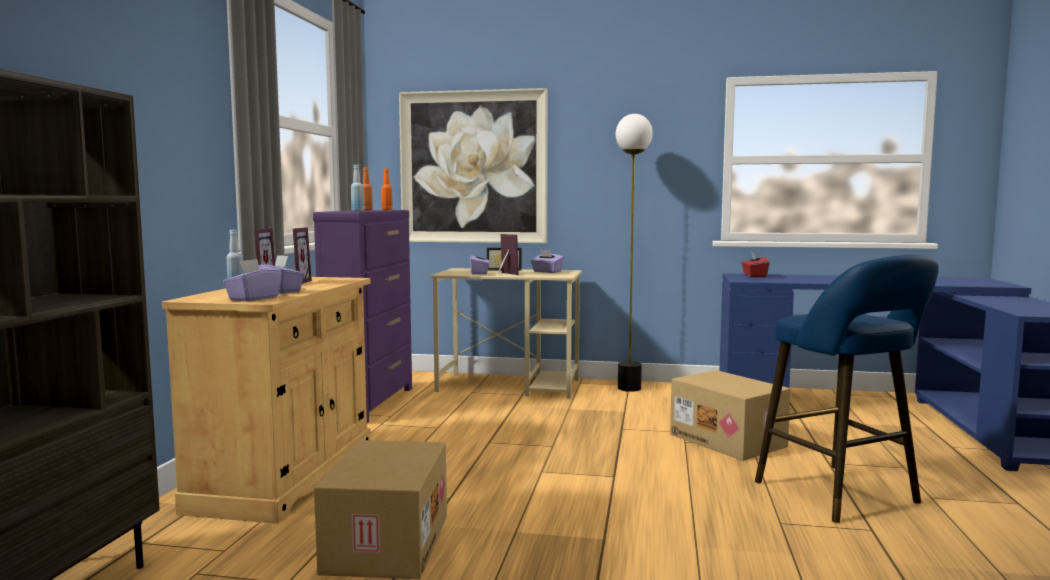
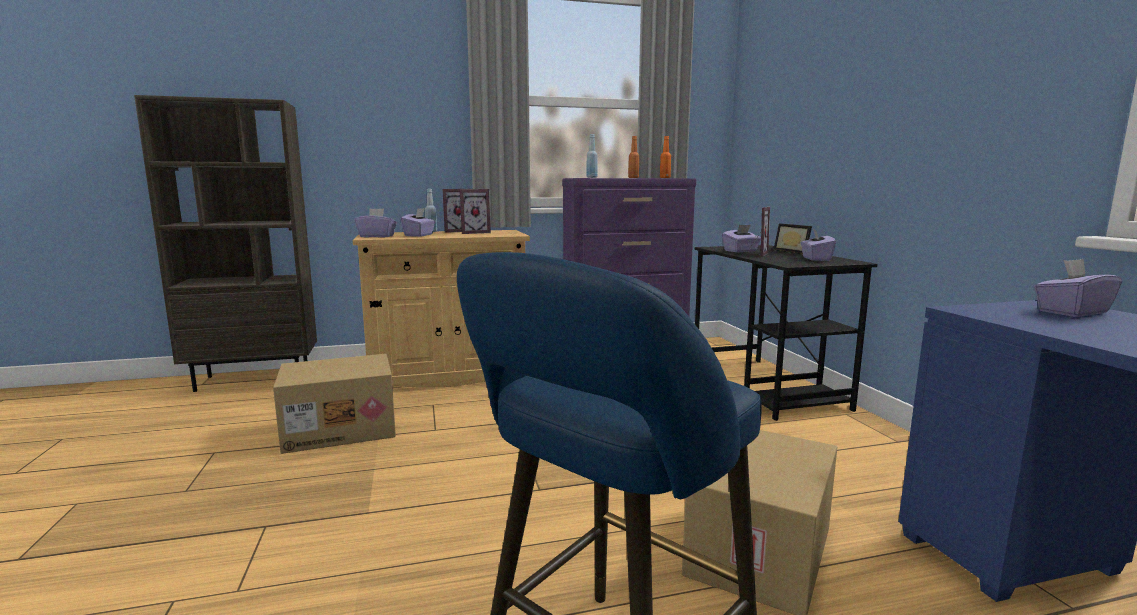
camera: 65 degrees right, 5 degrees up
(473, 167) = (798, 127): picture -> none
(510, 386) = (766, 387): beige desk -> black desk
(629, 388) = (883, 444): floor lamp -> none
(754, 276) = (1071, 312): red tissue box -> purple tissue box

